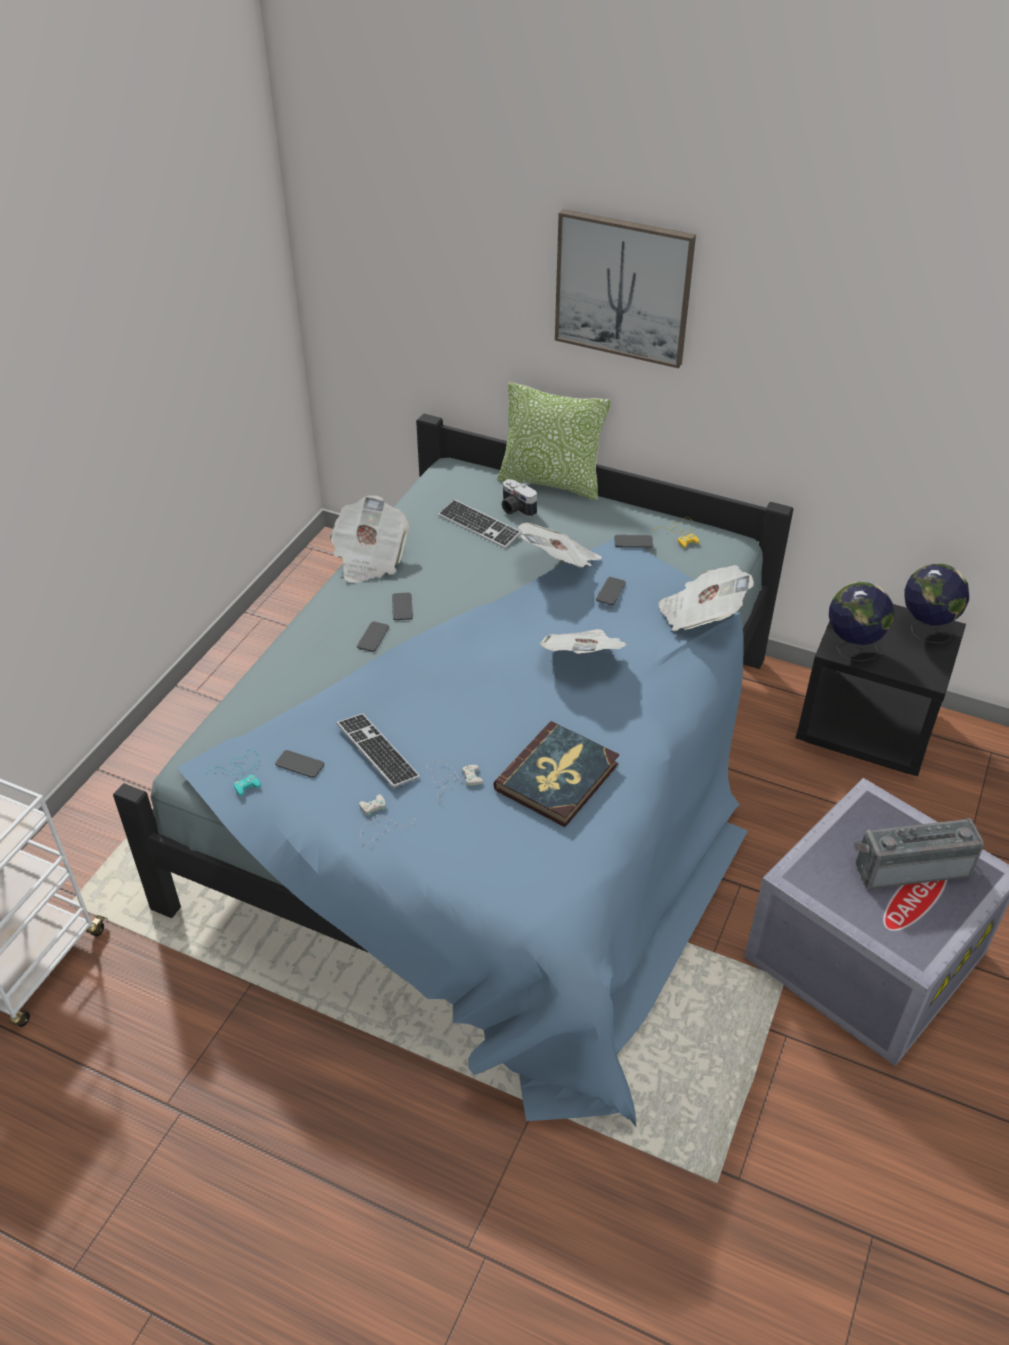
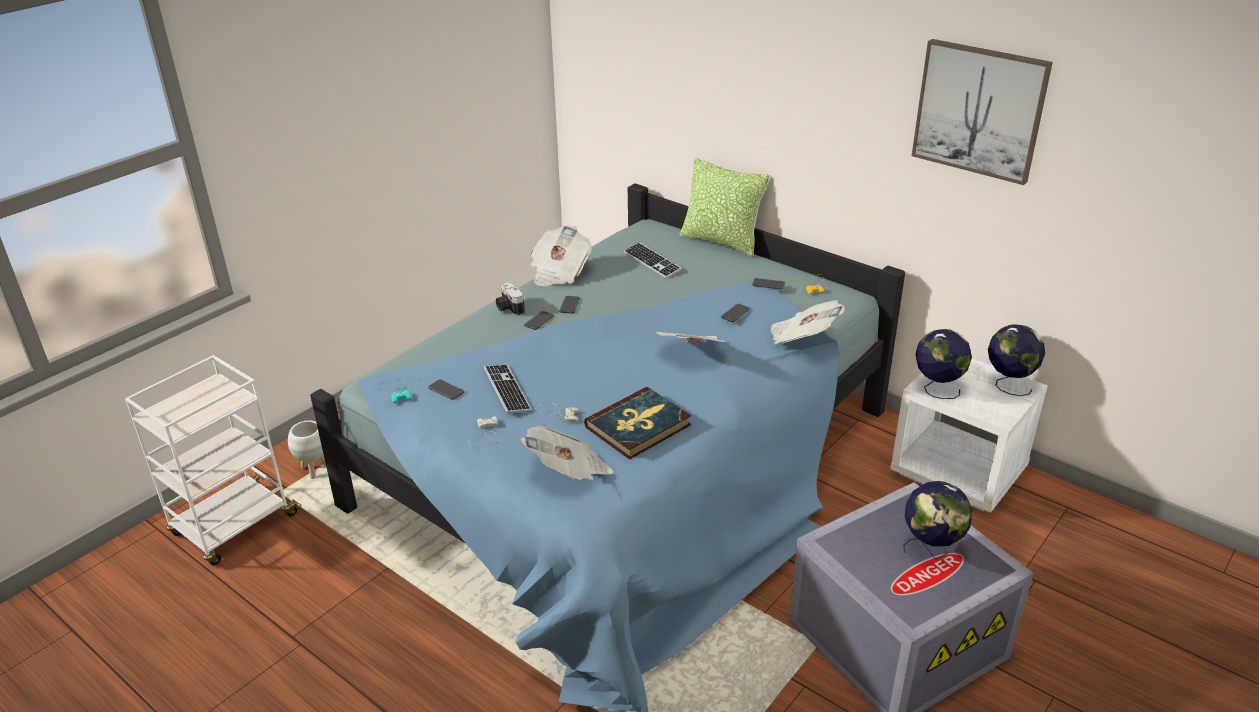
camera: 15 degrees right, 10 degrees down
(103, 862) = (314, 470): none -> white planter
(515, 509) = (685, 255): camera -> camera (509, 308)
(560, 563) = (703, 291): newspaper -> newspaper (569, 472)
(623, 287) = (778, 81): picture -> picture (979, 110)
(867, 727) = (959, 472): black nightstand -> white nightstand
(910, 865) = (931, 550): radio -> globe

